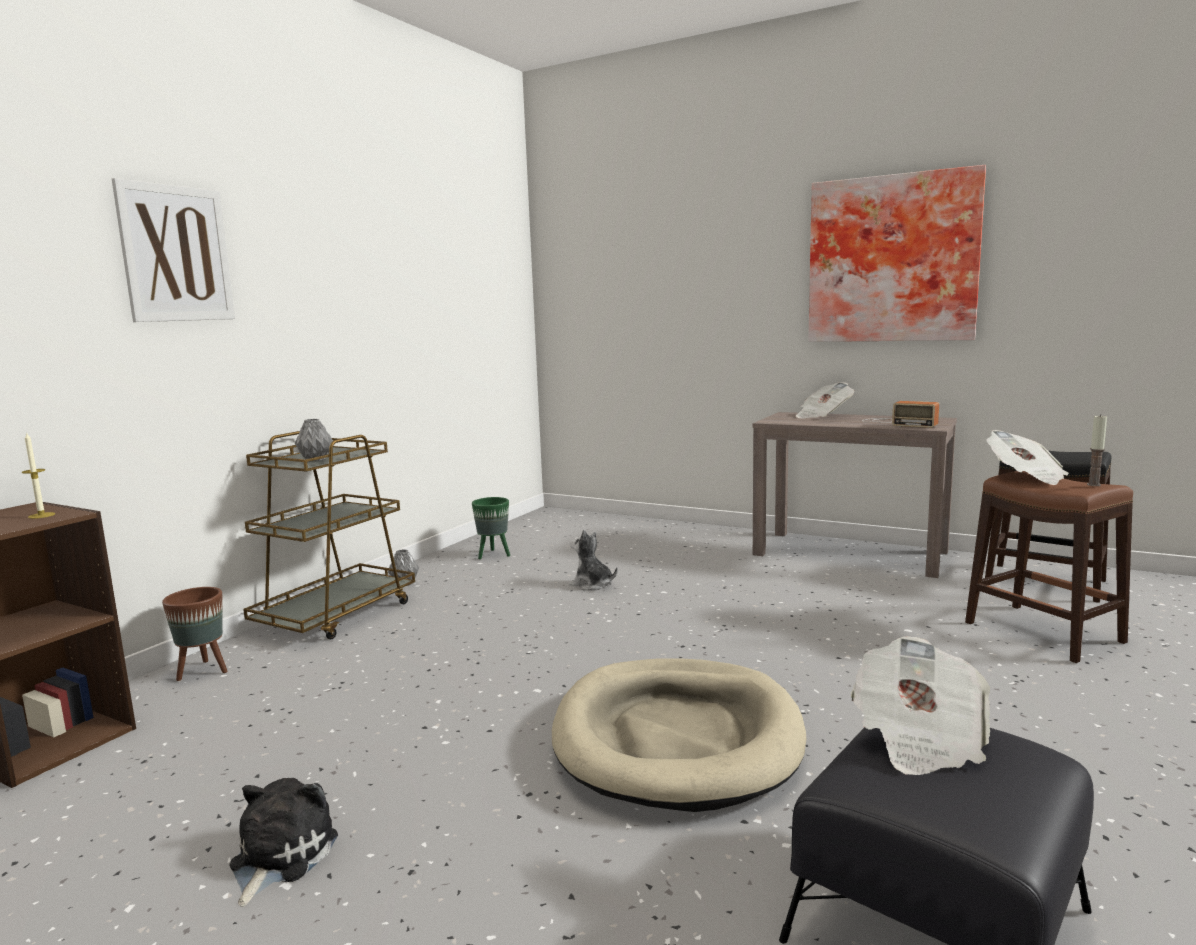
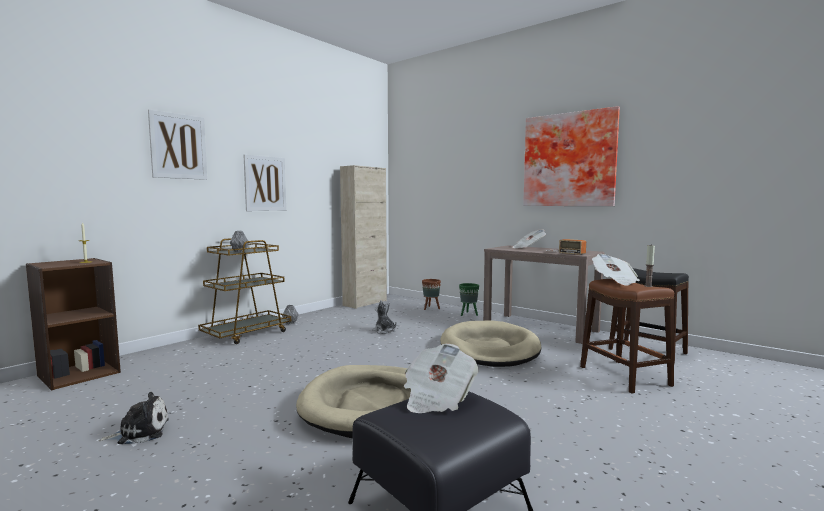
camera: 10 degrees right, 5 degrees down
(203, 671) = (168, 352): brown planter -> brown planter (431, 308)
(279, 856) = (140, 432): plush toy -> plush toy turned 45 degrees clockwise
(335, 319) = (265, 183): none -> picture
(493, 555) = (344, 314): green planter -> green planter (468, 314)
(515, 529) = (365, 303): none -> beige cabinet
(797, 602) = (489, 349): none -> beige dog bed

